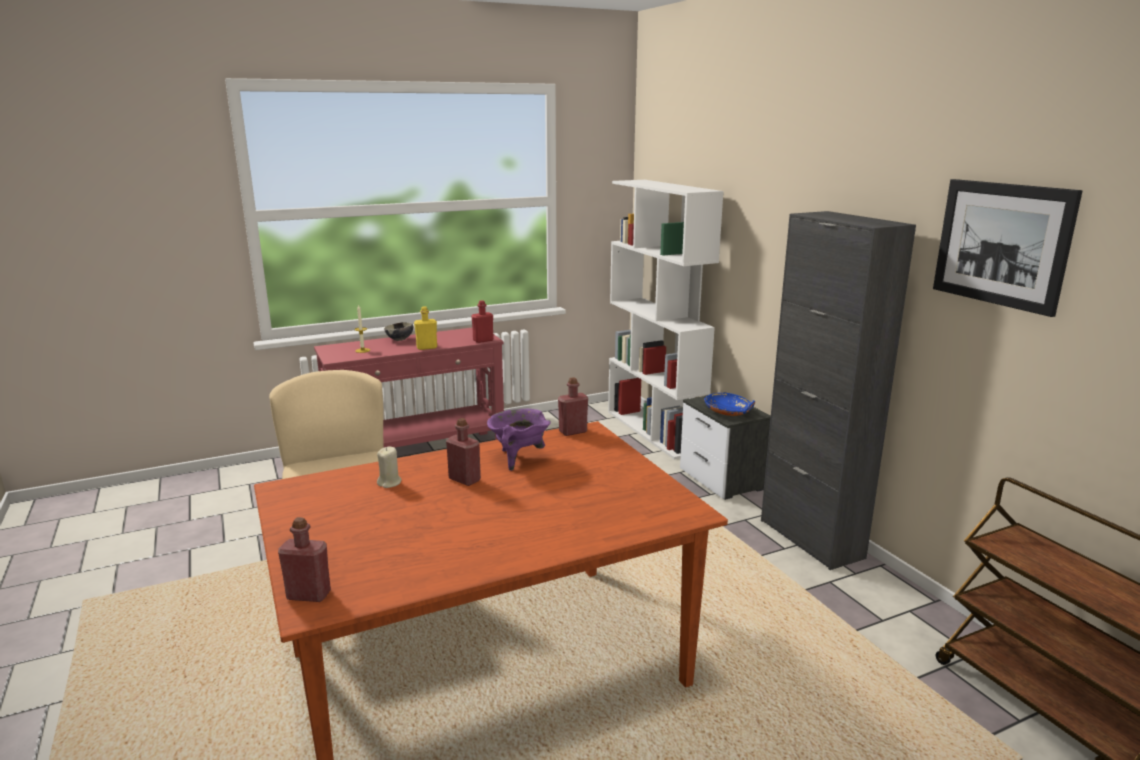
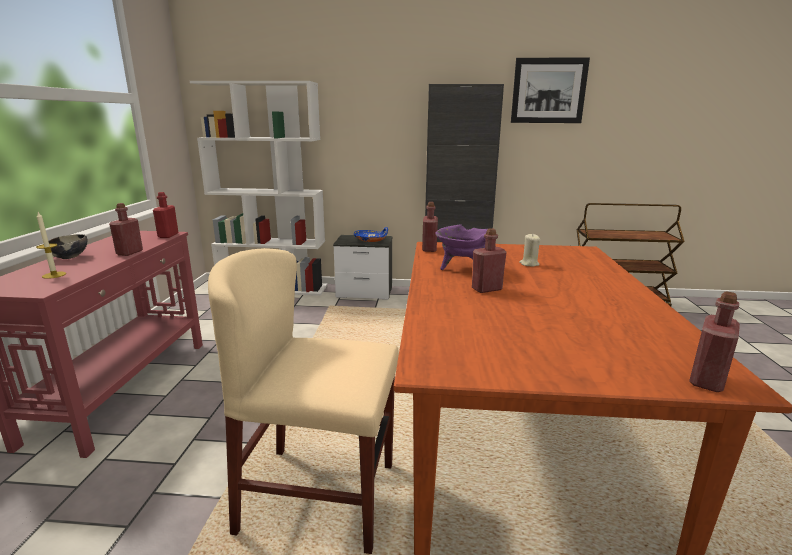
camera: 60 degrees left, 0 degrees up
(389, 483) = (467, 314): beige candle -> beige candle (529, 264)
(427, 347) = (129, 252): yellow bottle -> red bottle

